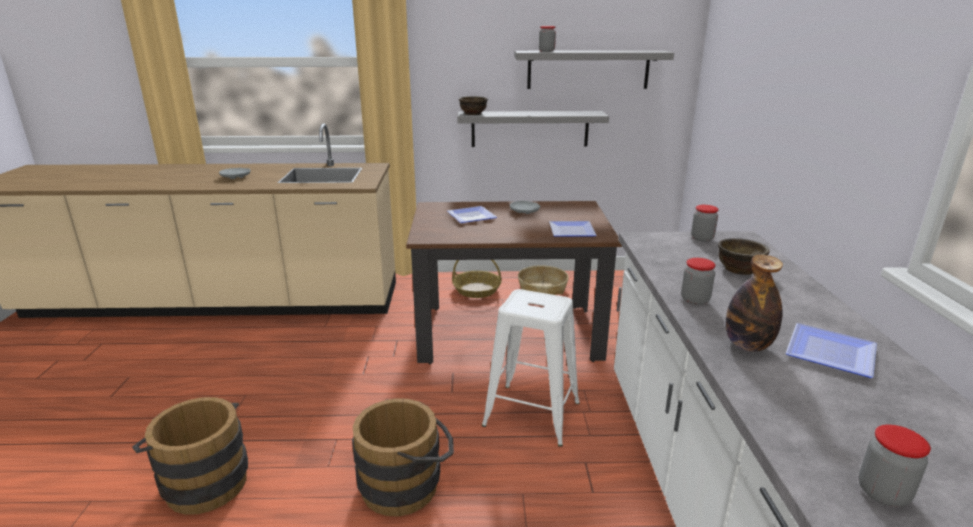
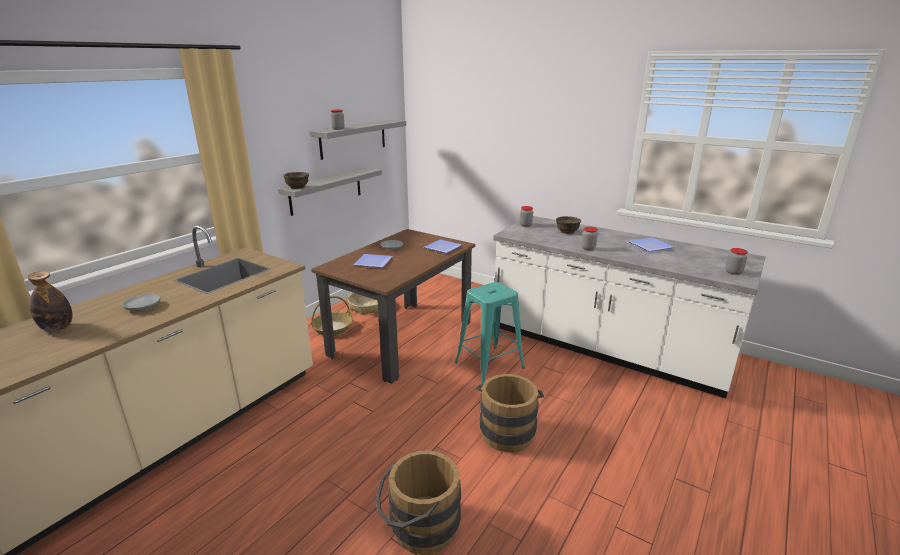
camera: 55 degrees left, 0 degrees up
(532, 414) = (490, 364): white stool -> turquoise stool
(747, 345) = (634, 254): bottle -> bottle (57, 328)

